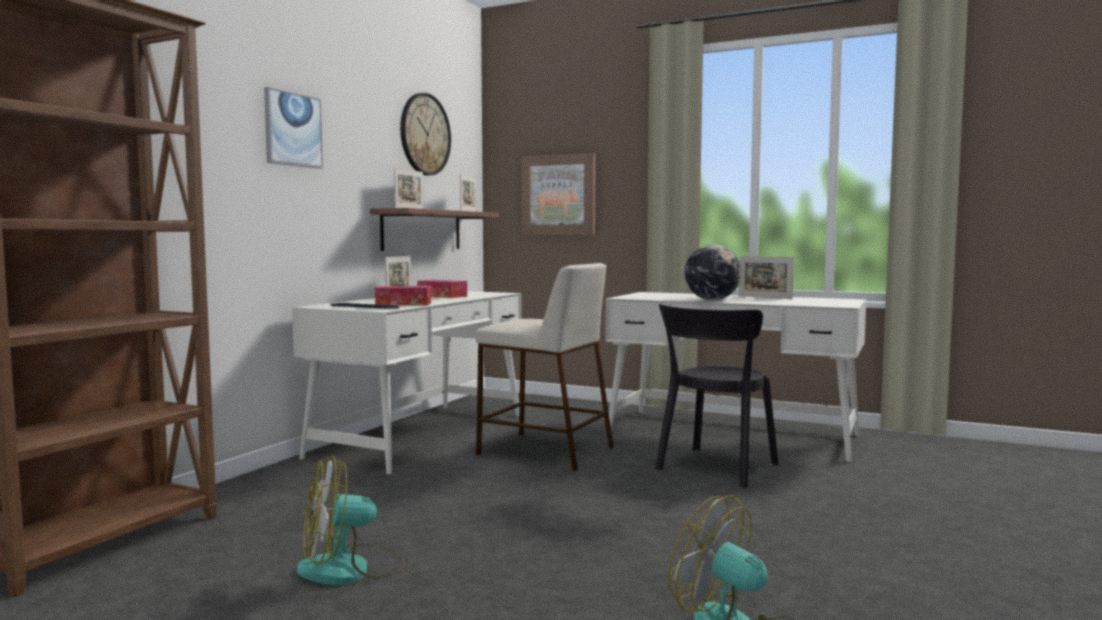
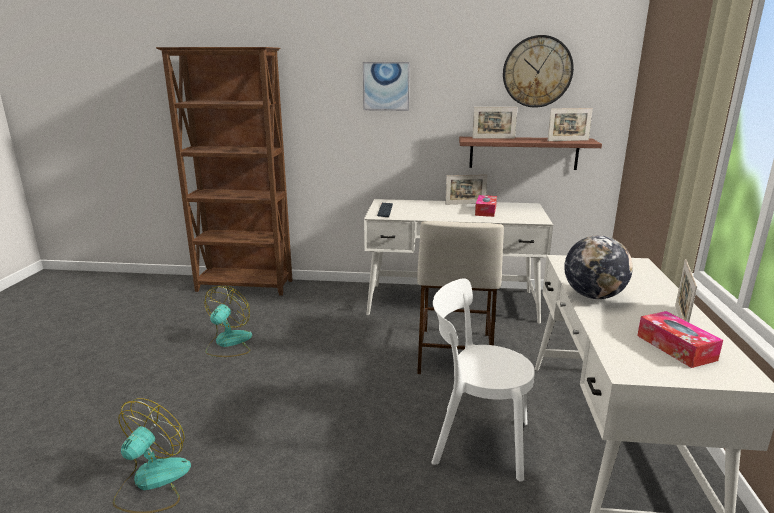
camera: 70 degrees right, 15 degrees up
(351, 569) = (228, 343): fan -> fan turned 60 degrees clockwise
(403, 304) = (415, 213): tissue box -> tissue box (675, 347)
(558, 195) = (658, 133): picture -> none
(715, 468) = (475, 440): black chair -> white chair

